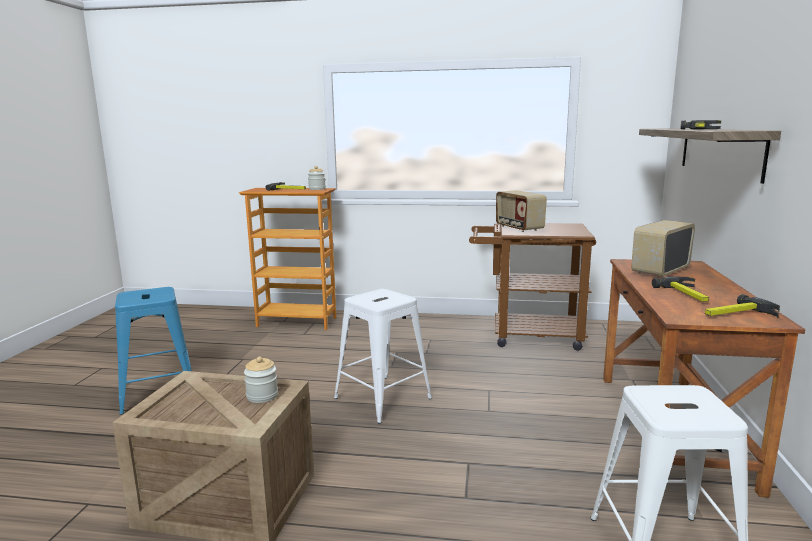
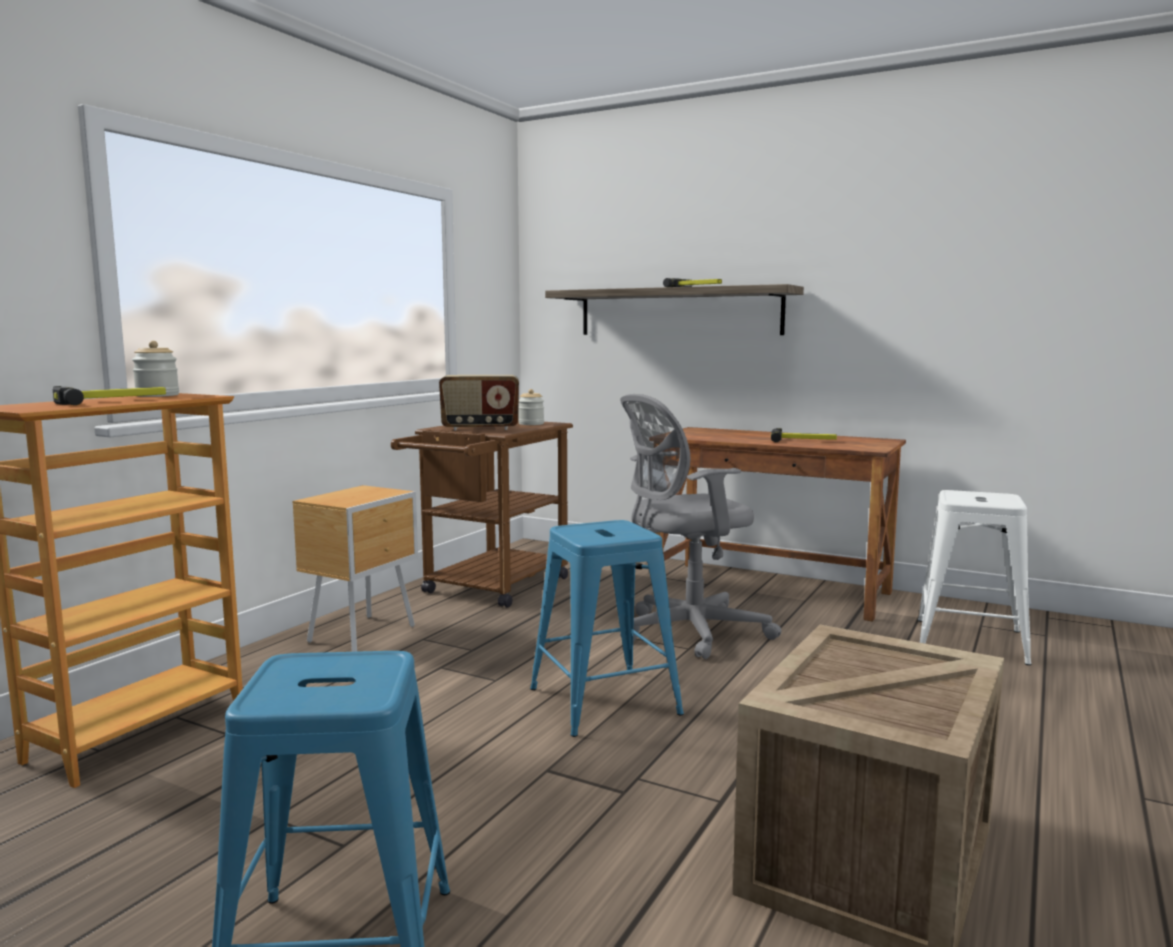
camera: 70 degrees left, 5 degrees down
(262, 396) = (859, 655): jar -> jar (531, 424)
(382, 398) = (605, 701): white stool -> blue stool
(424, 327) = (365, 634): none -> brown nightstand
(519, 406) = (687, 632): none -> grey office chair
(659, 271) = (717, 435): radio -> none
(737, 314) = (867, 441): hammer -> none

